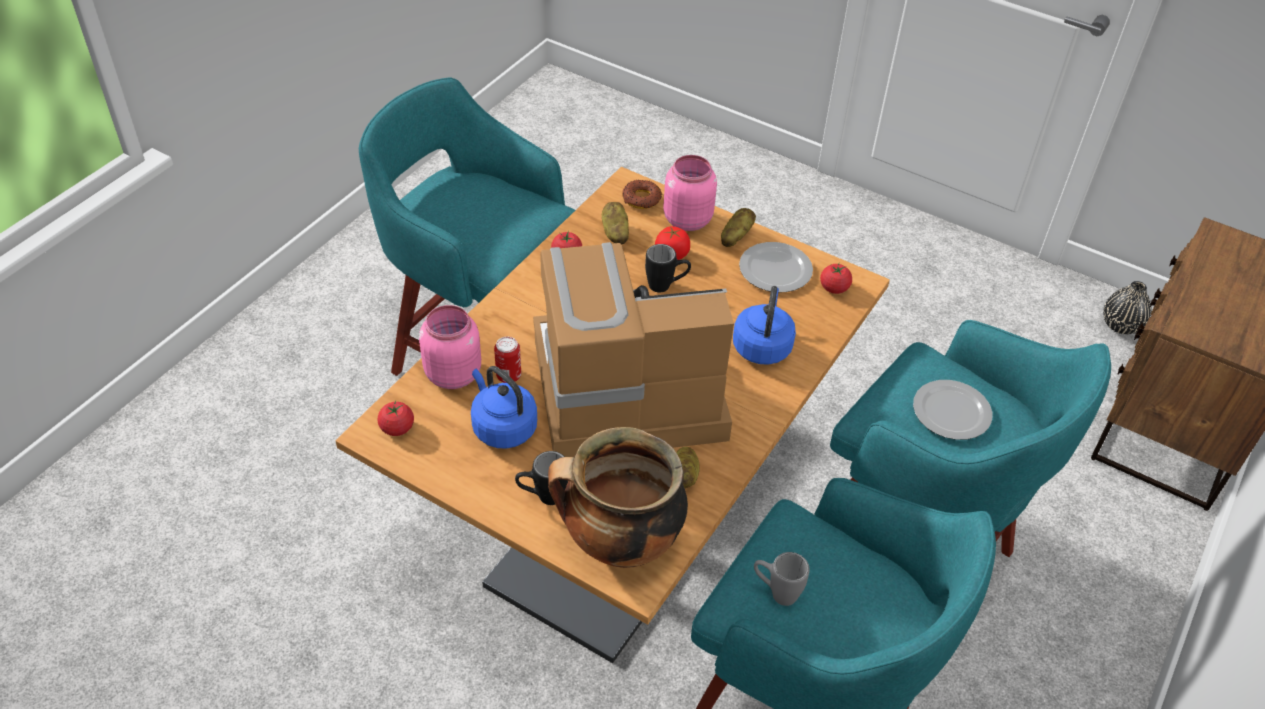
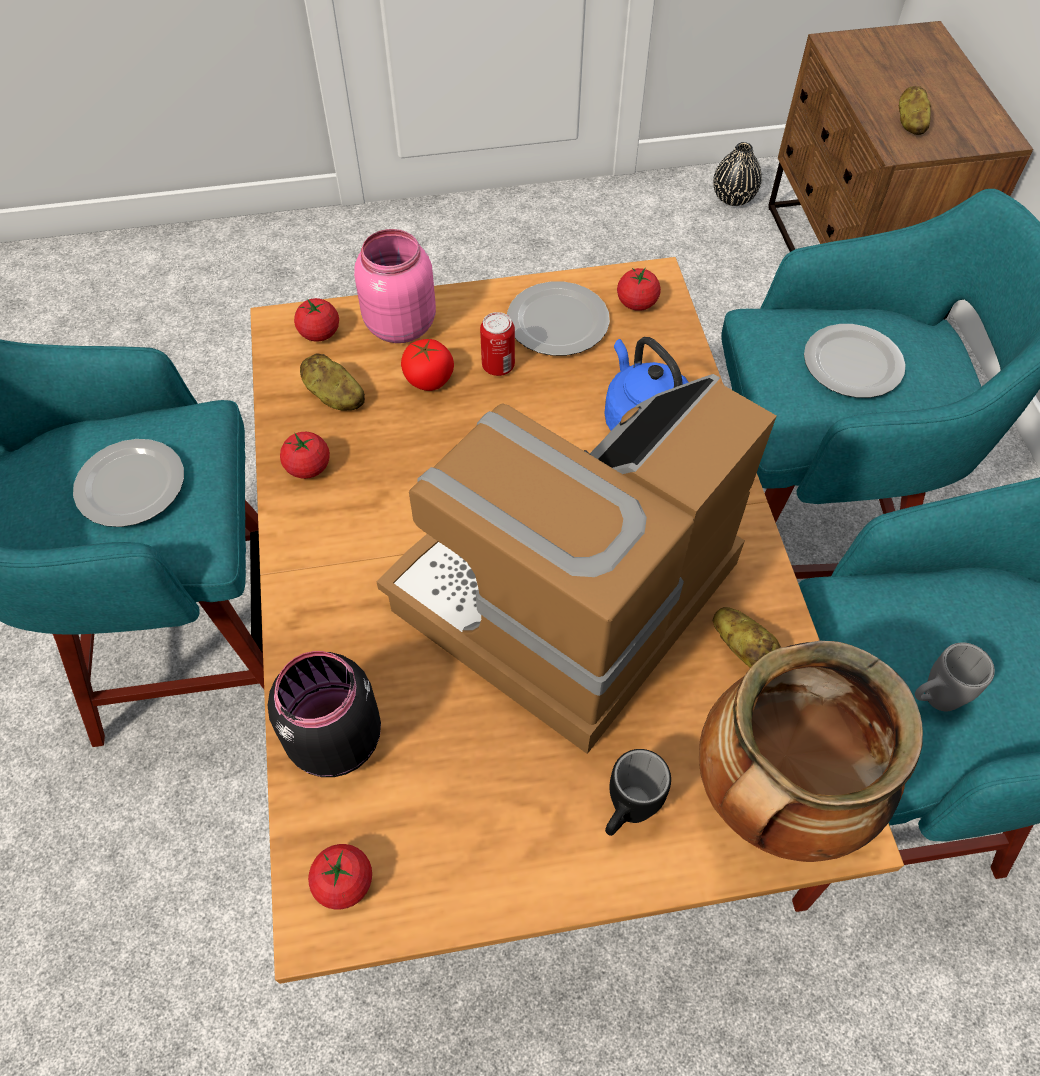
camera: 40 degrees left, 10 degrees up
(452, 373) = (333, 738): pink jar -> black jar
(487, 220) = (131, 487): none -> plate
(502, 427) = (477, 761): blue kettle -> none
(508, 376) = (408, 683): can -> can (498, 366)
(641, 199) = (319, 333): donut -> tomato
(666, 286) = (465, 423): black mug -> none
(735, 237) = (474, 311): potato -> potato (910, 123)

